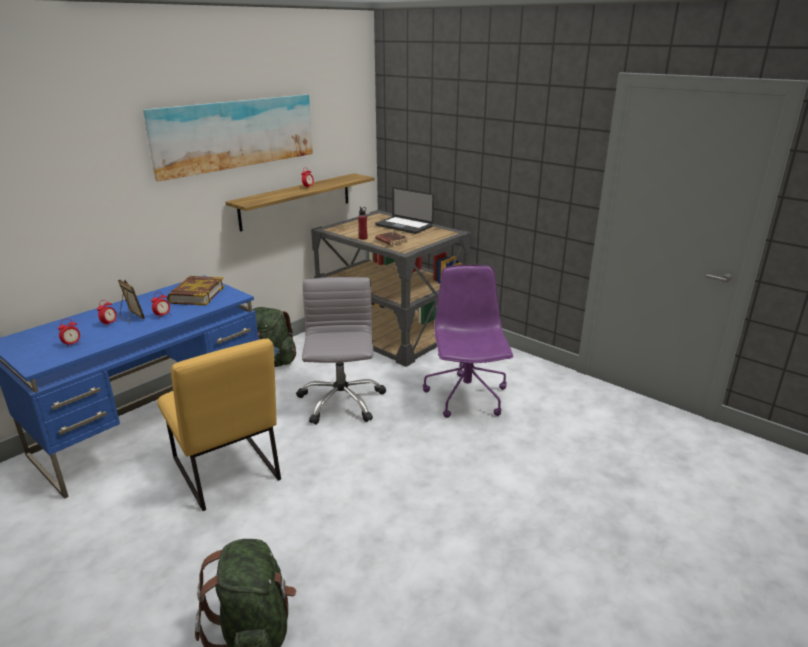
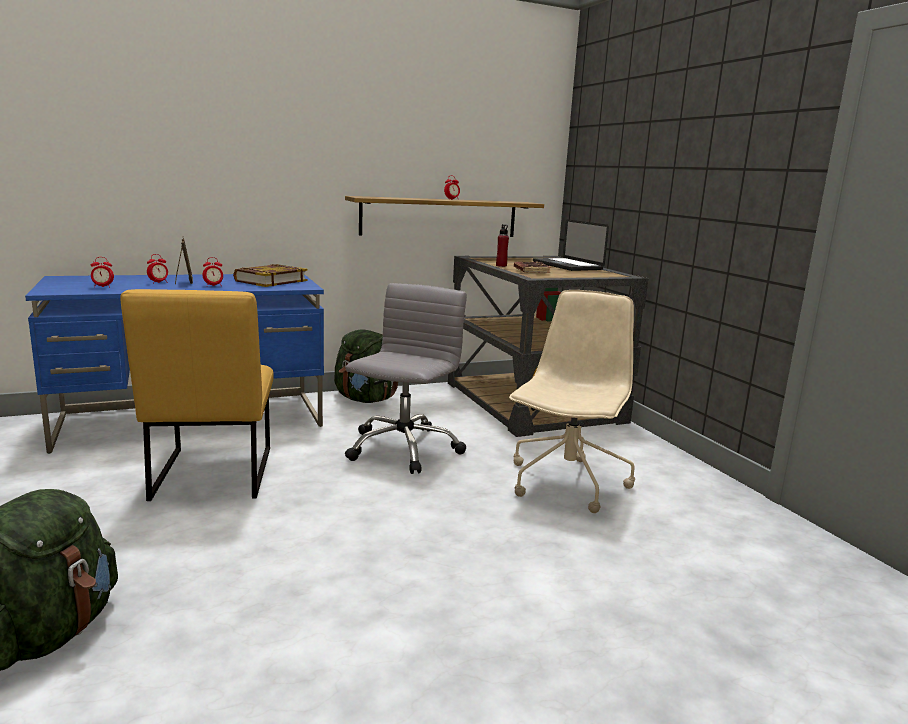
camera: 25 degrees right, 10 degrees down
(235, 134) = (369, 121): picture -> none
(467, 399) = (566, 486): purple office chair -> beige office chair

